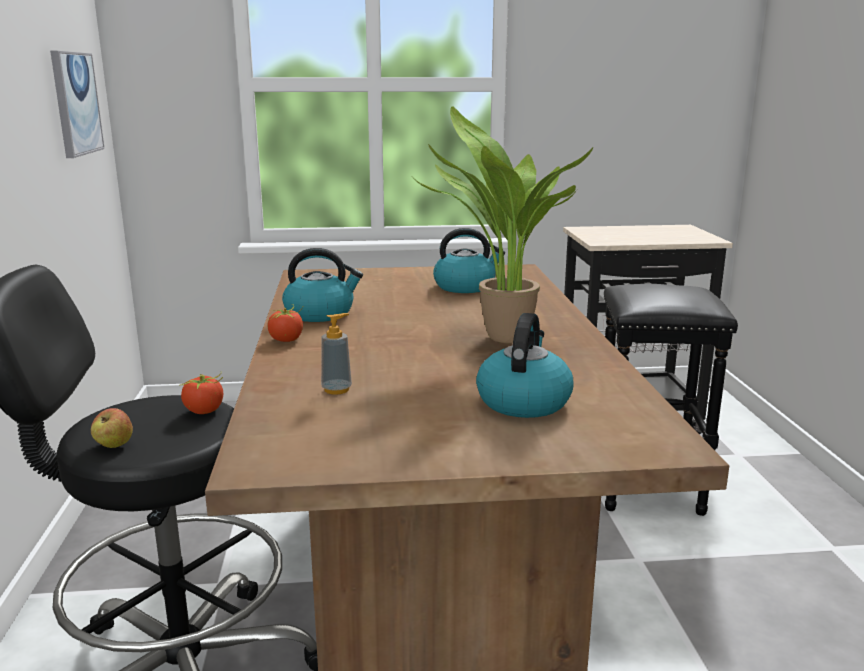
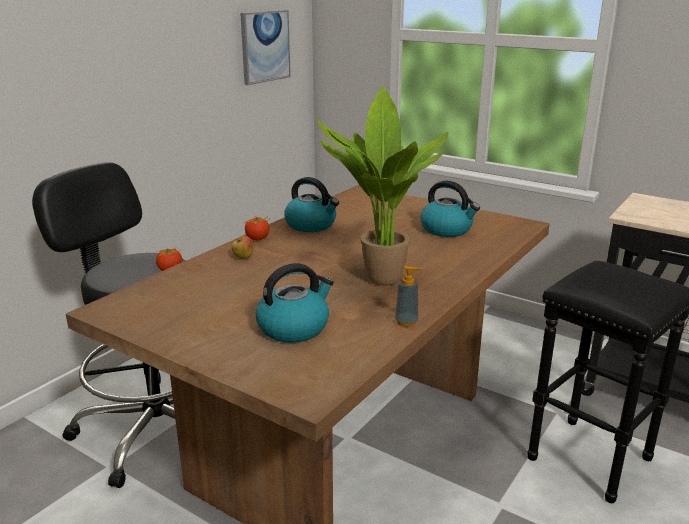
camera: 40 degrees right, 5 degrees up
(114, 445) = (106, 275): apple -> apple (243, 257)
(336, 389) = (217, 280): soap dispenser -> soap dispenser (406, 322)

